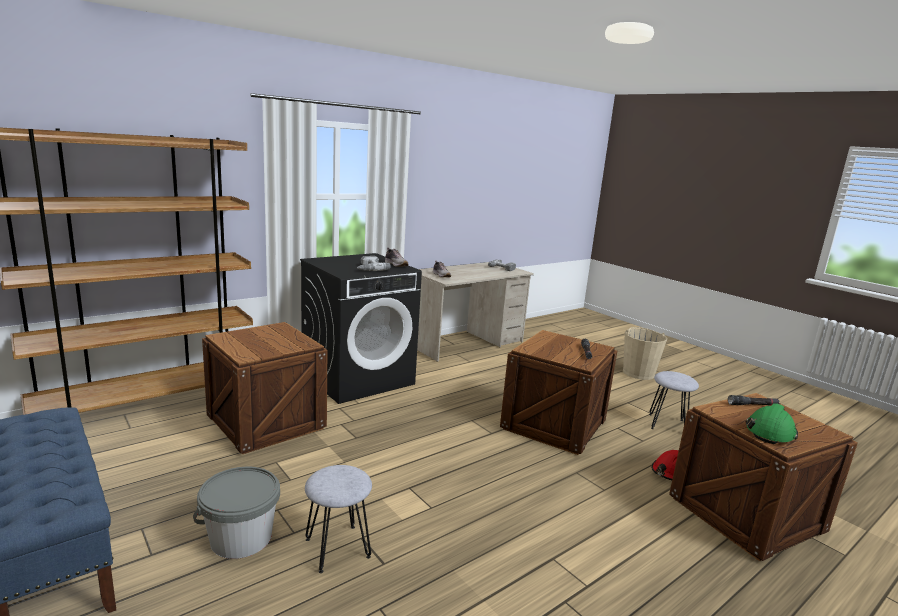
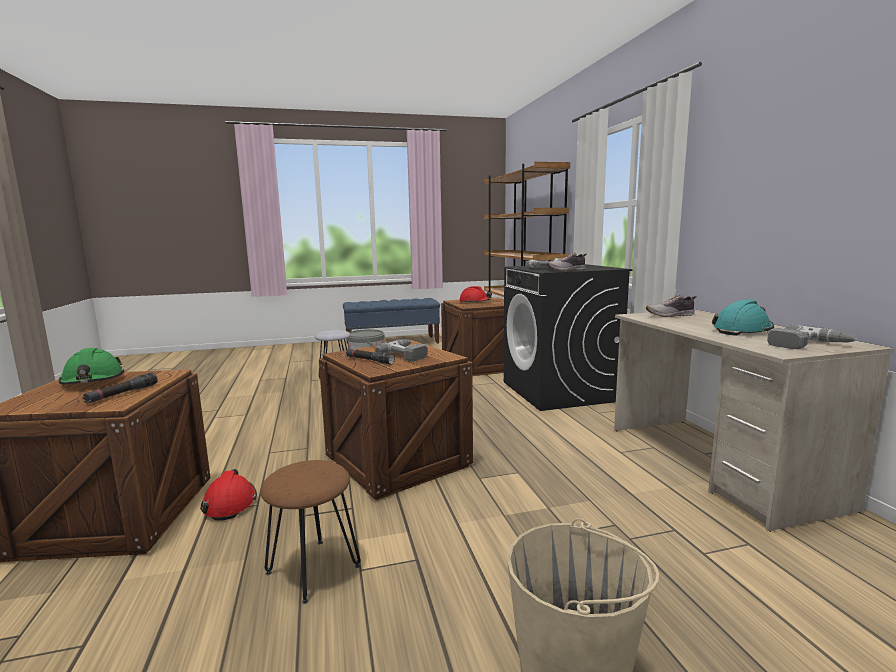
camera: 115 degrees right, 5 degrees down
(268, 343) = (475, 302): none -> red hard hat
(479, 270) = (742, 331): none -> turquoise hard hat
(557, 344) = (407, 354): none -> power drill
(667, 424) = (312, 570): grey stool -> brown stool

